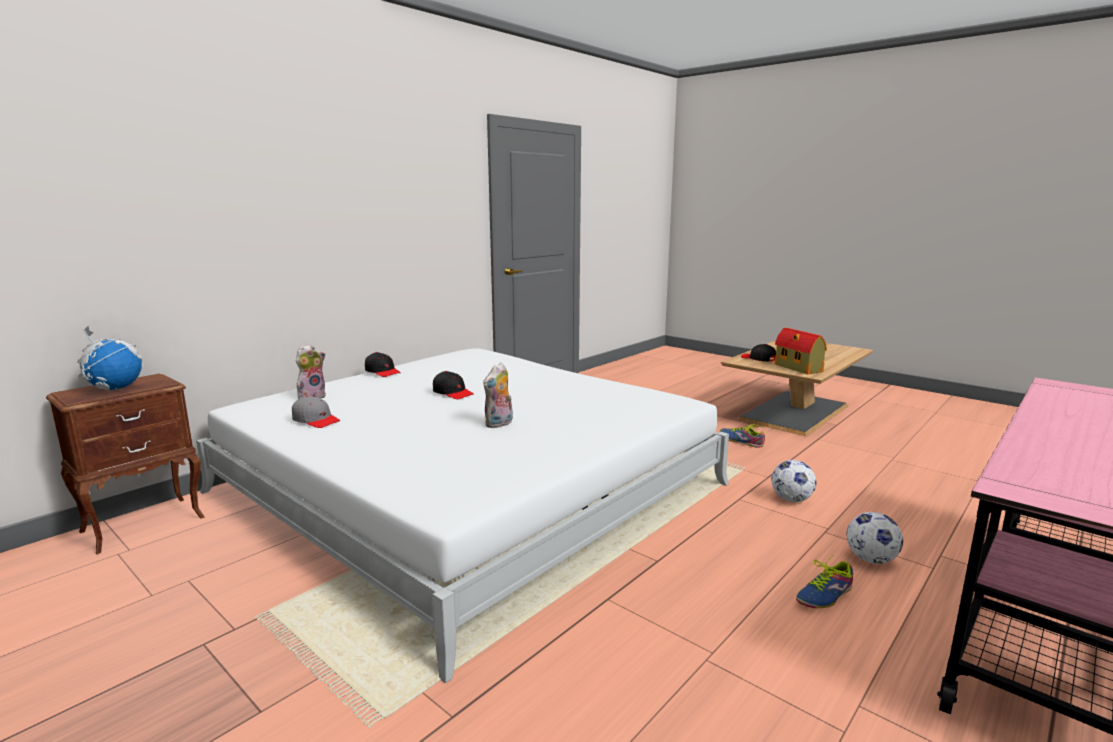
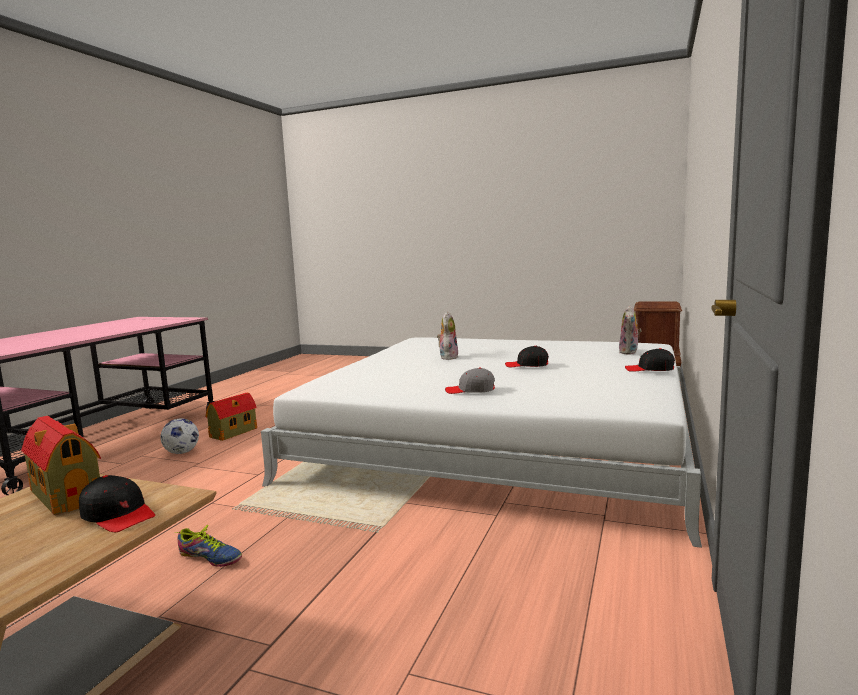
camera: 160 degrees right, 5 degrees down
(115, 388) = (656, 304): globe -> none
(316, 420) = (574, 346): grey cap -> grey cap (470, 390)
(791, 499) = (205, 482): football -> none
(825, 595) = (232, 433): shoe -> toy house

